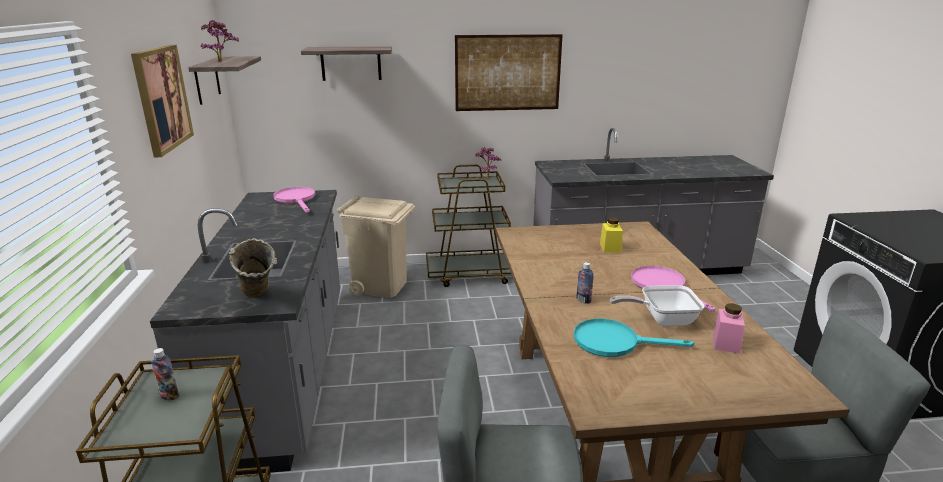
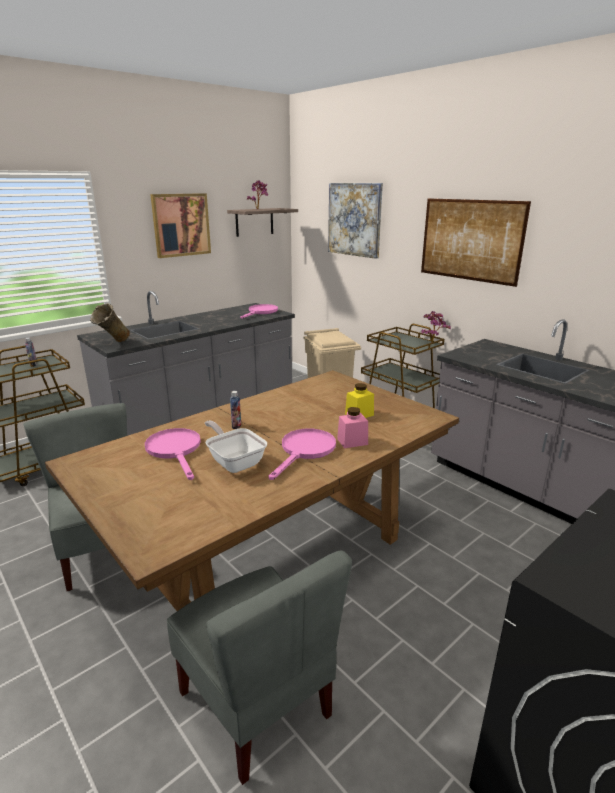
camera: 55 degrees right, 0 degrees up
(351, 63) = (354, 219): shelf -> picture
(615, 342) = (175, 450): turquoise frying pan -> pink frying pan
(726, 343) = (216, 497): pink jar -> pink jar (352, 442)

